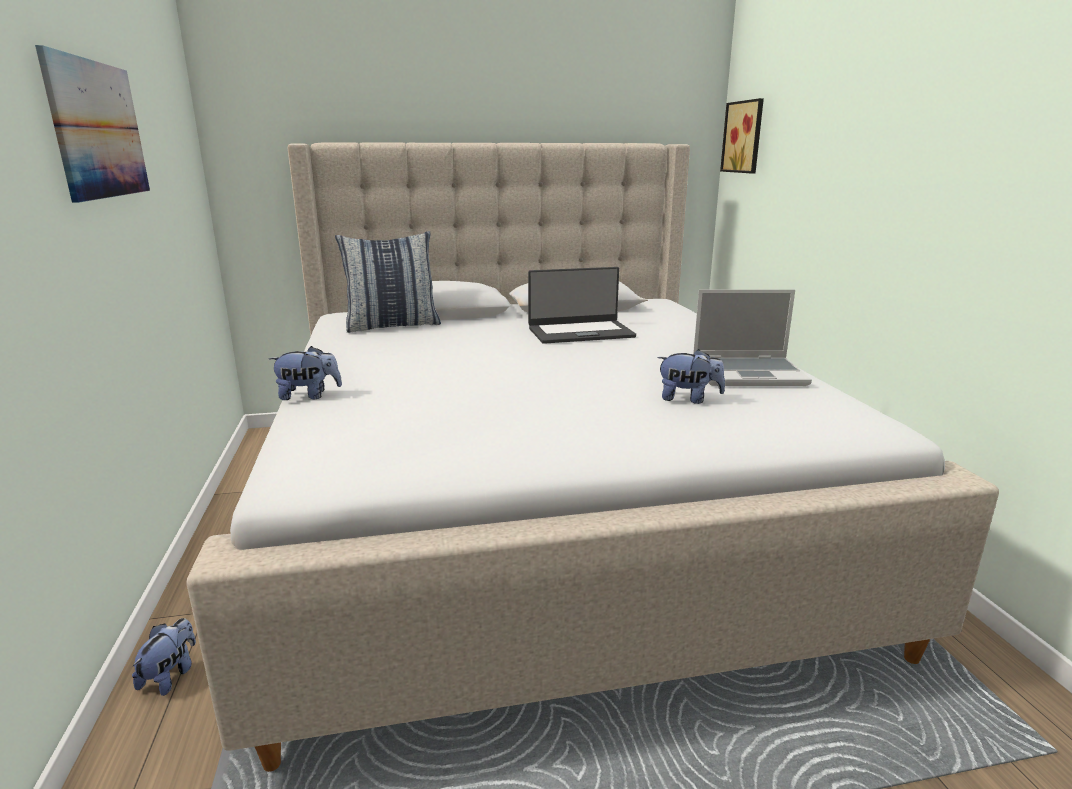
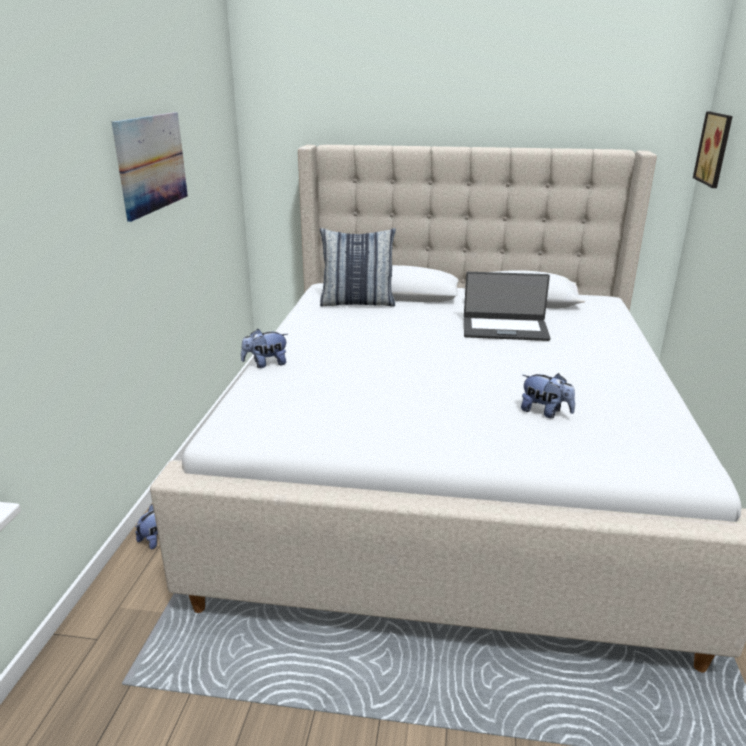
camera: 20 degrees right, 5 degrees up
(309, 396) = (266, 364): plush toy -> plush toy turned 150 degrees clockwise
(749, 373) = (620, 395): laptop -> none

